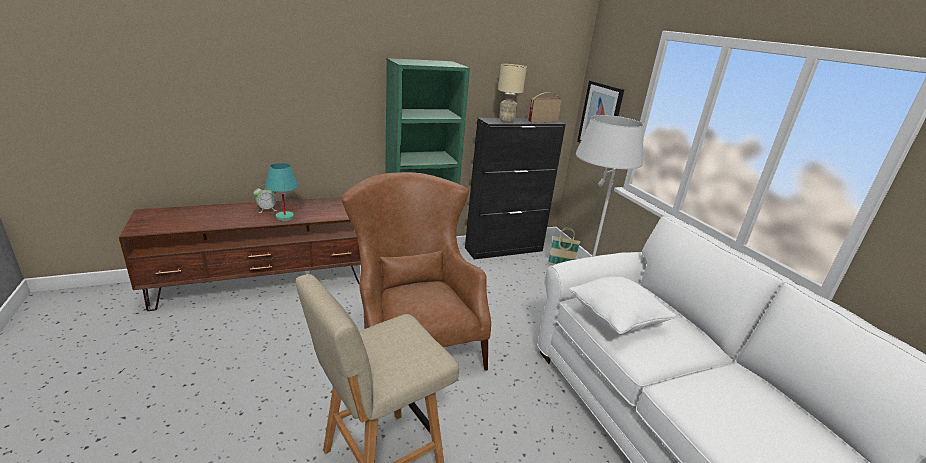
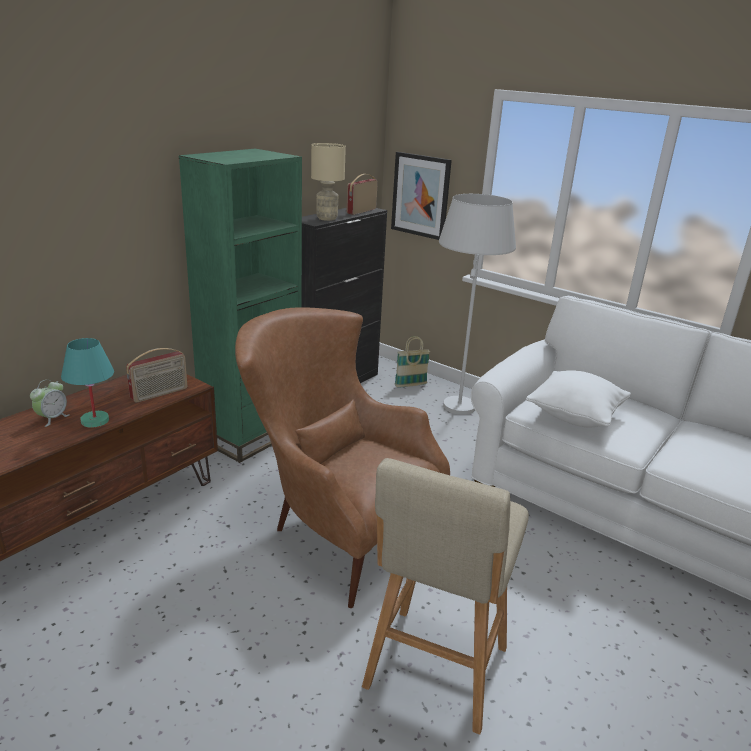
camera: 30 degrees left, 0 degrees up
(336, 213) = (160, 394): none -> radio

